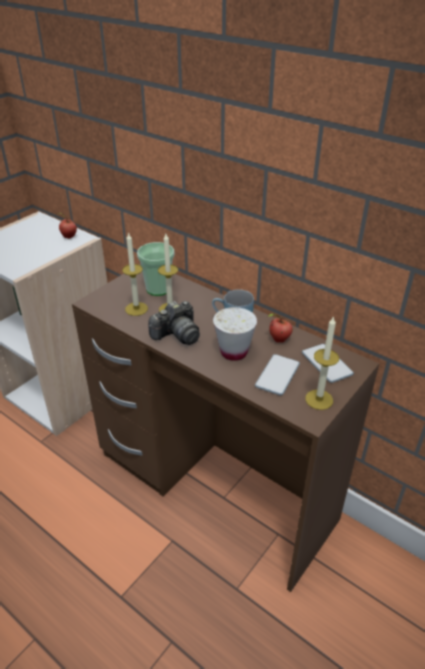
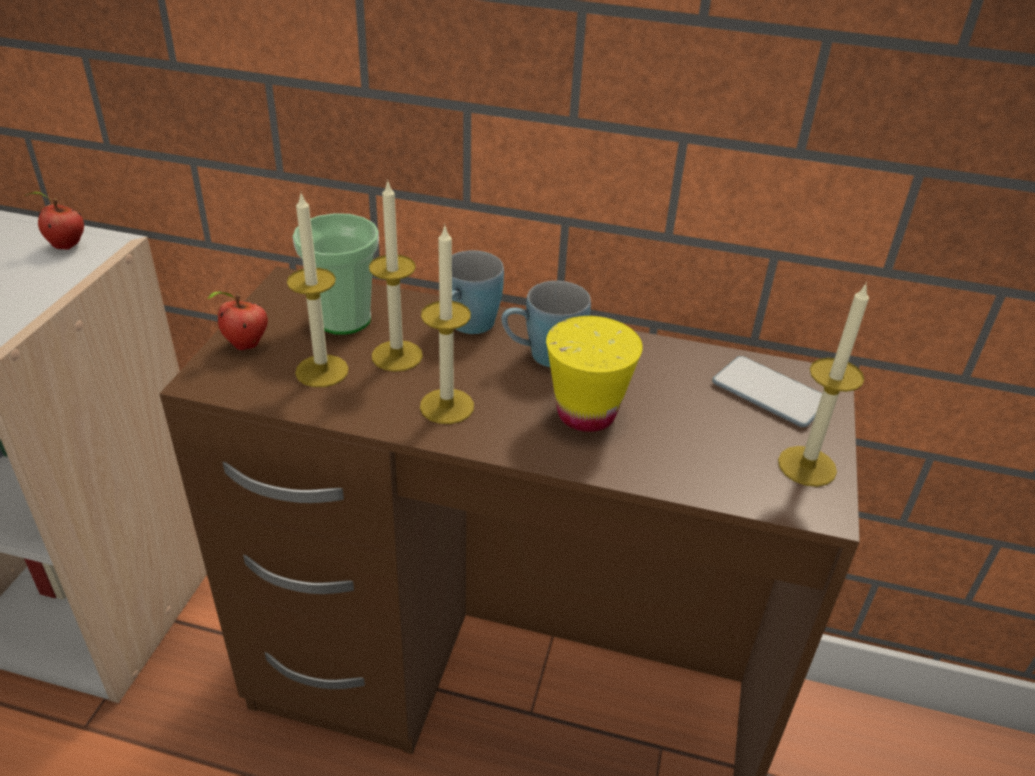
camera: 25 degrees left, 0 degrees up
(177, 335) = (447, 406): camera -> candle
(207, 303) = (467, 327): none -> blue mug
(234, 352) = (586, 414): white cup -> yellow cup
(277, 375) = (700, 439): phone -> none
(278, 340) = (653, 368): apple -> apple (244, 345)

